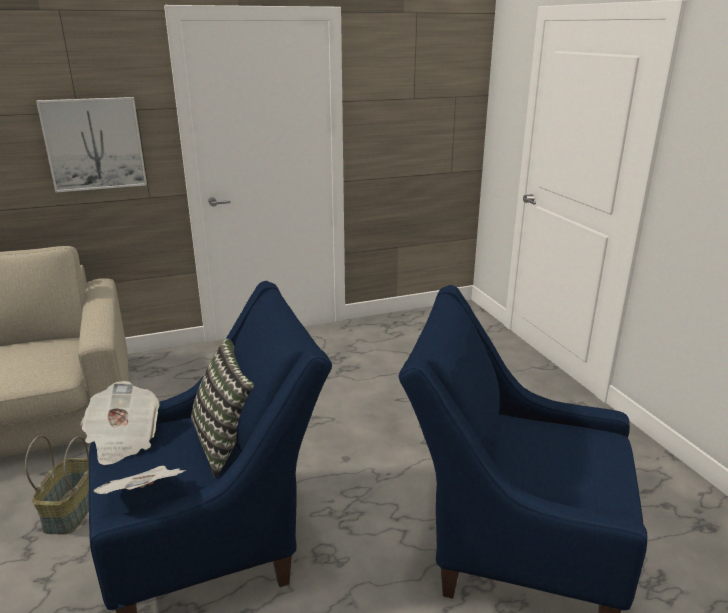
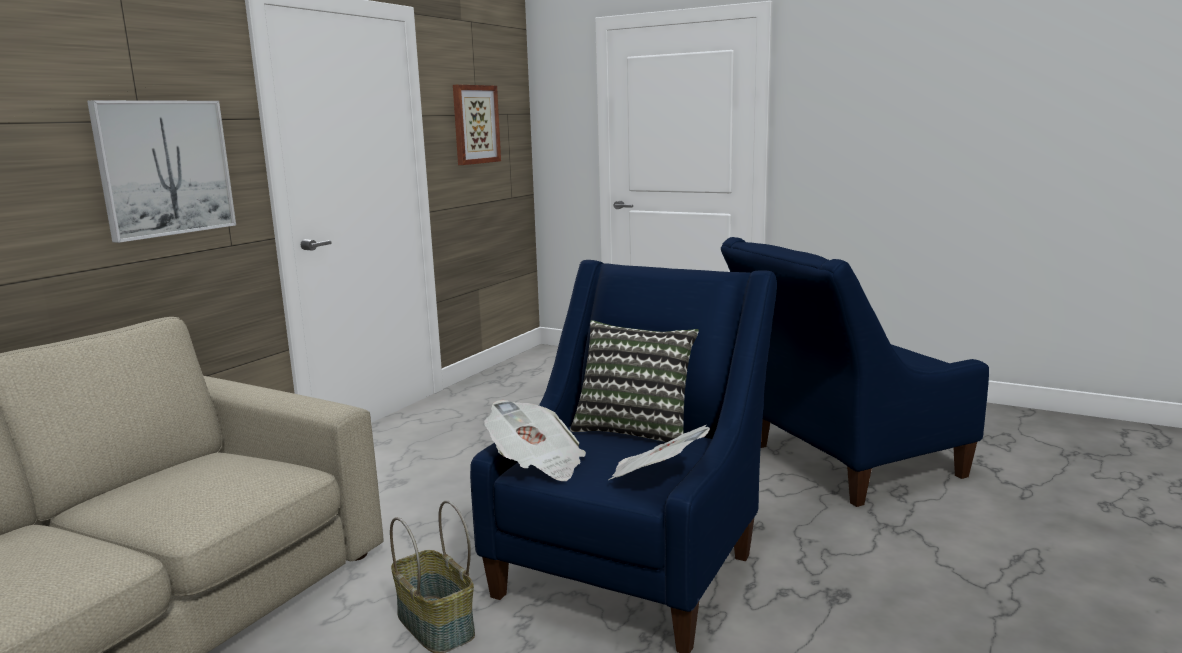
camera: 40 degrees left, 10 degrees down
(408, 107) = (475, 124): none -> picture

